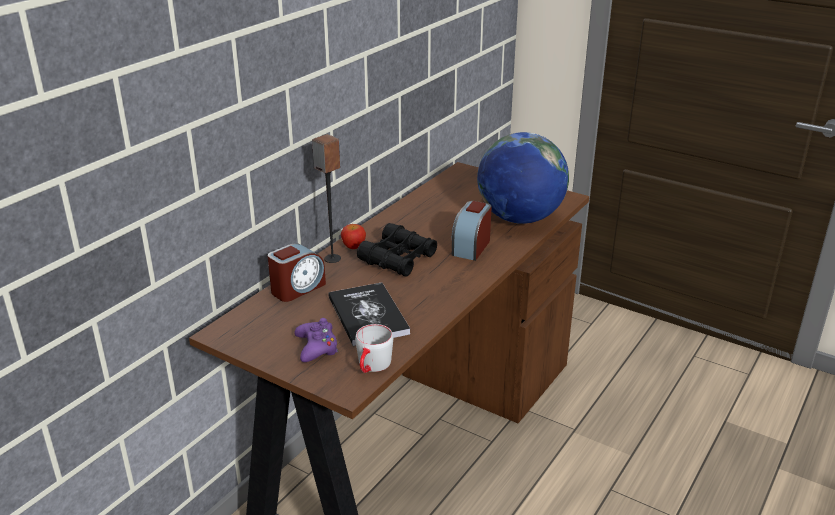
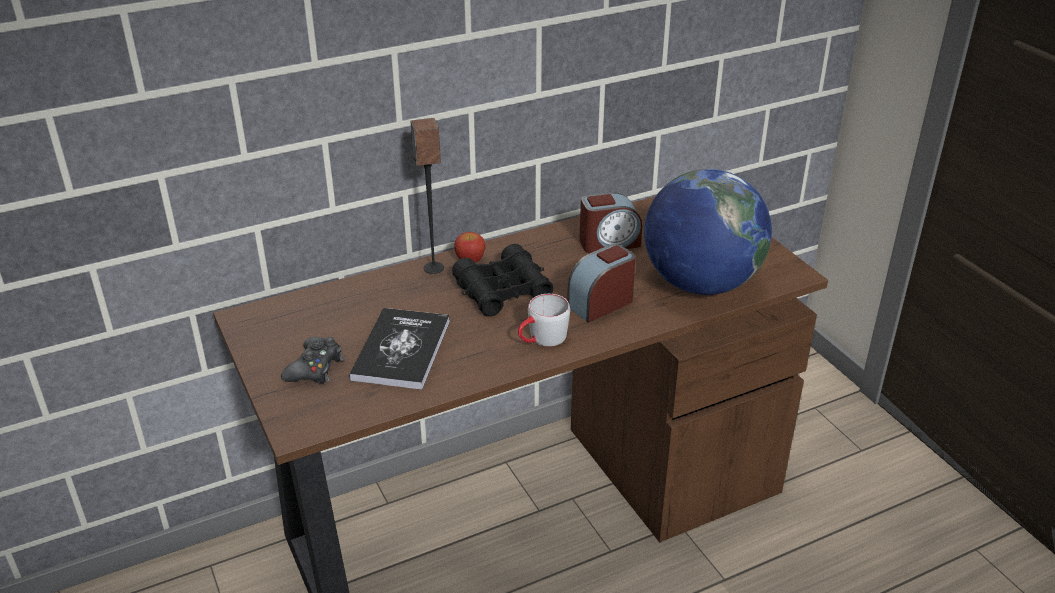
camera: 30 degrees right, 5 degrees up
(297, 288) = (363, 292): alarm clock -> alarm clock (609, 243)
(317, 347) = (315, 368): purple game controller -> black game controller
(372, 367) = (345, 413): grey mug -> grey mug (541, 340)

